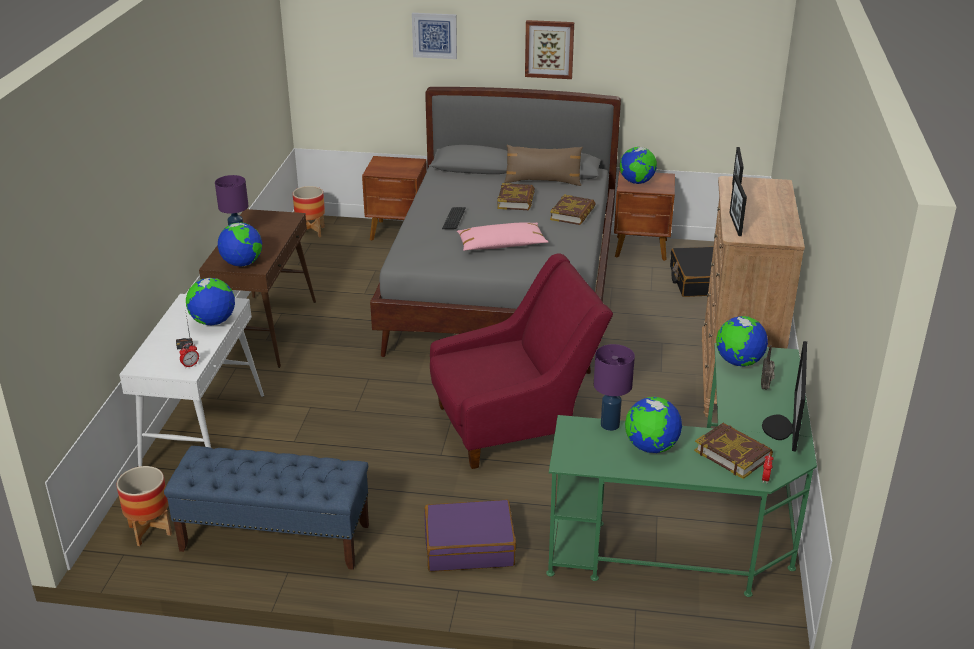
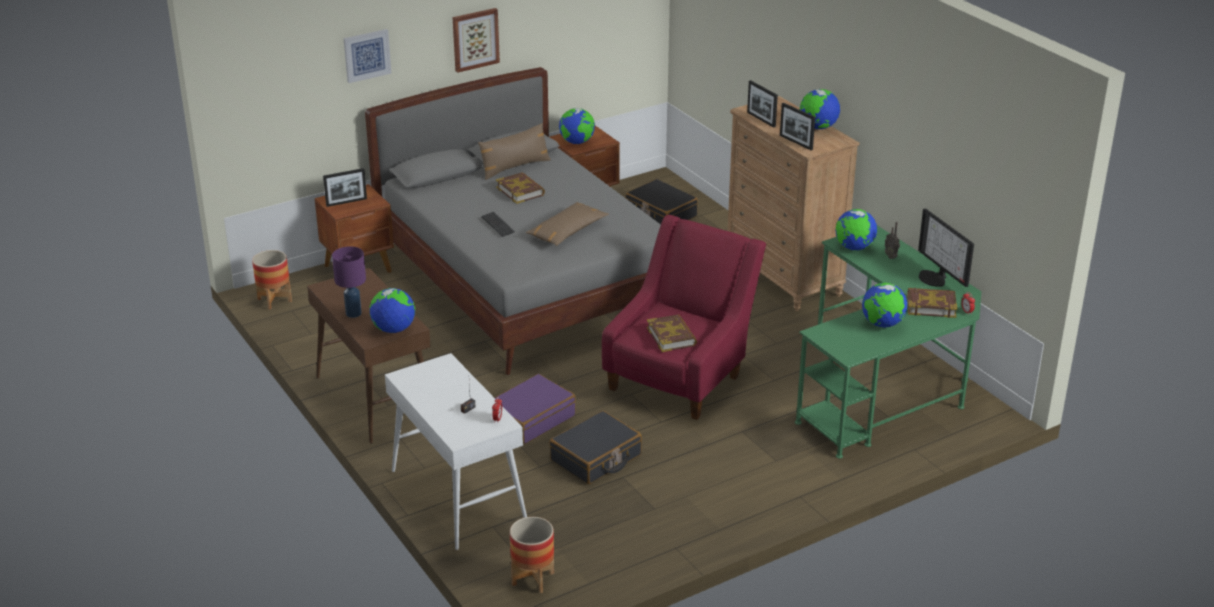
camera: 40 degrees left, 0 degrees up
(213, 322) = (455, 382): globe -> globe (818, 127)
(274, 538) = (632, 533): blue bench -> none
(344, 458) = (596, 458): none -> black suitcase
(389, 166) = (346, 202): none -> picture frame
(469, 546) = (768, 467): purple suitcase -> purple suitcase (531, 419)
(501, 245) = (567, 231): pink pillow -> brown pillow
(573, 214) = (581, 185): book -> book (671, 337)
(609, 425) = (839, 322): purple table lamp -> none

